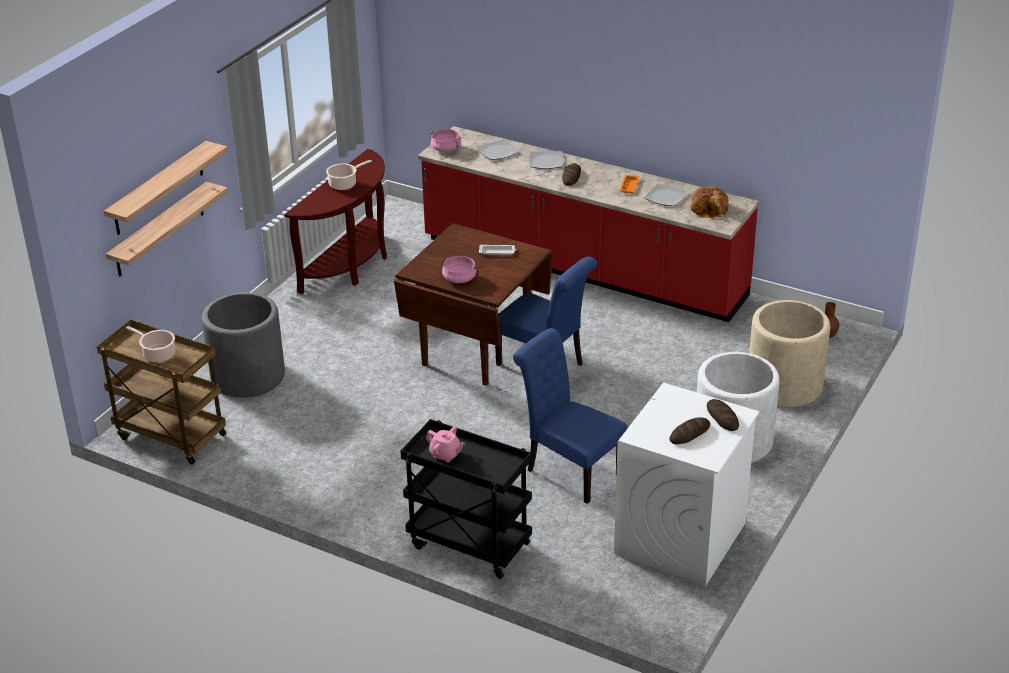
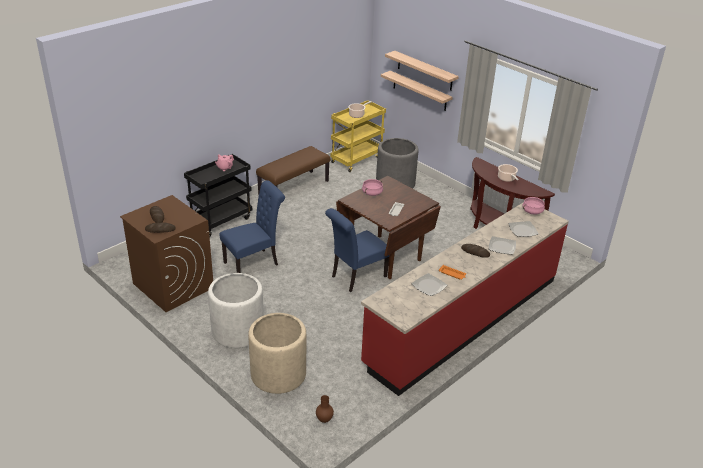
camera: 105 degrees right, 0 degrees up
(169, 436) = (356, 159): brown cart -> yellow cart
(310, 488) = (294, 187): none -> brown bench
(680, 539) = (172, 285): white washing machine -> brown washing machine
(710, 209) = (402, 301): bread -> none

